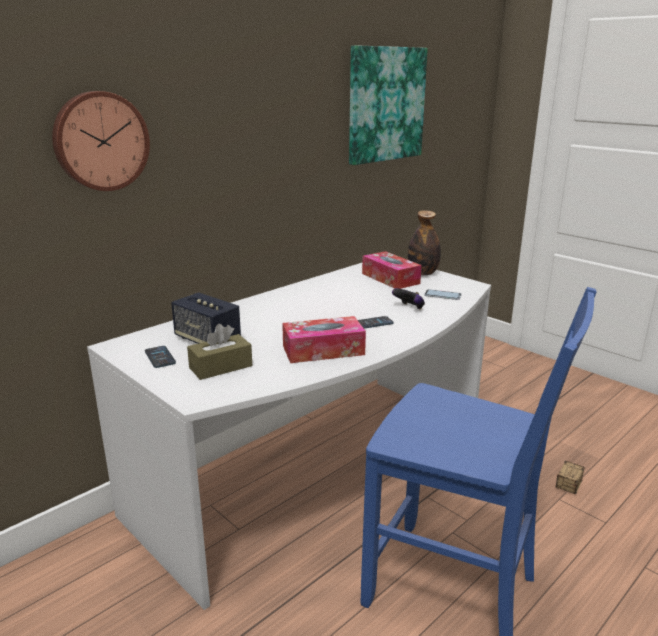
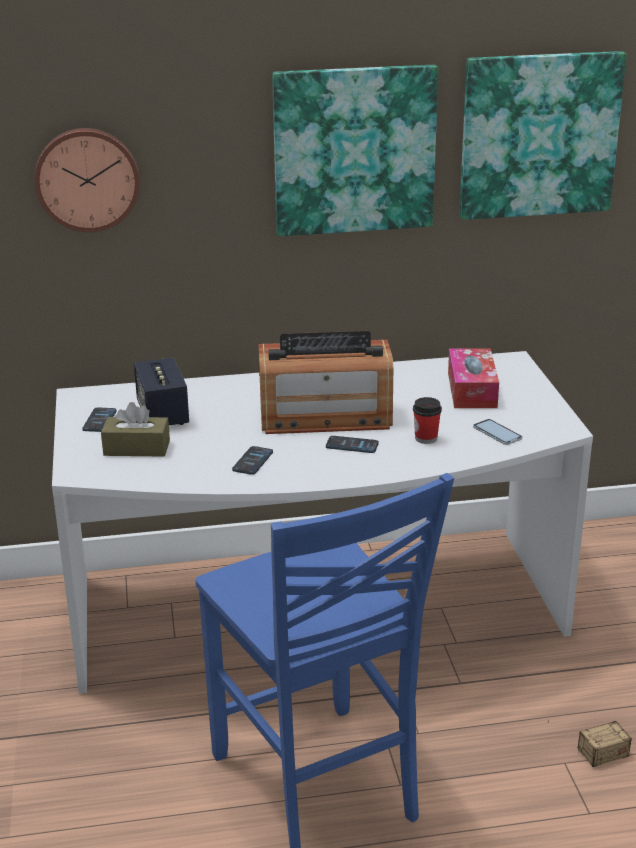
camera: 35 degrees right, 5 degrees up
(290, 114) = (354, 150): none -> picture
(323, 350) = (252, 461): tissue box -> phone
(328, 313) = (325, 417): none -> radio
(409, 308) = (426, 438): game controller -> cup
(422, 273) = (528, 393): bottle -> none

